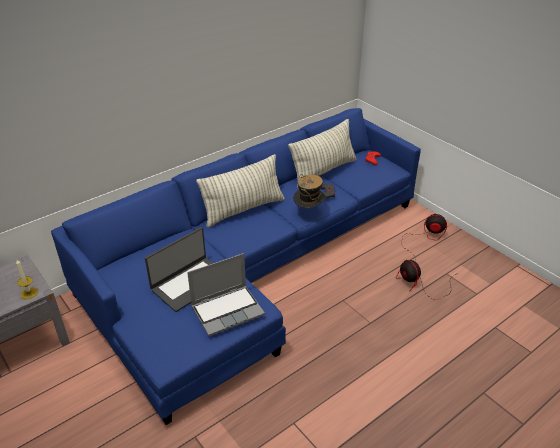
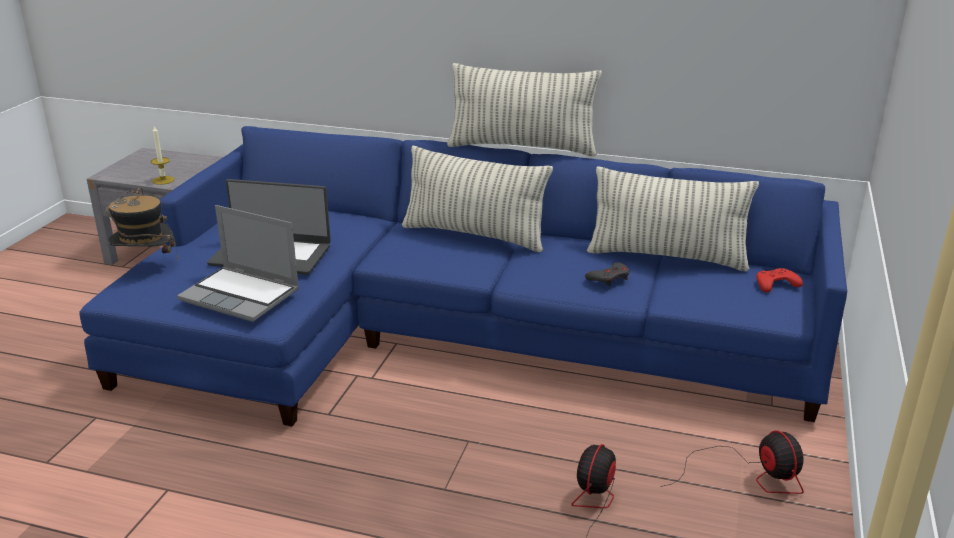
camera: 55 degrees right, 10 degrees down
(235, 152) = (522, 148): none -> pillow
(309, 212) = (538, 280): hat -> hat (146, 265)

